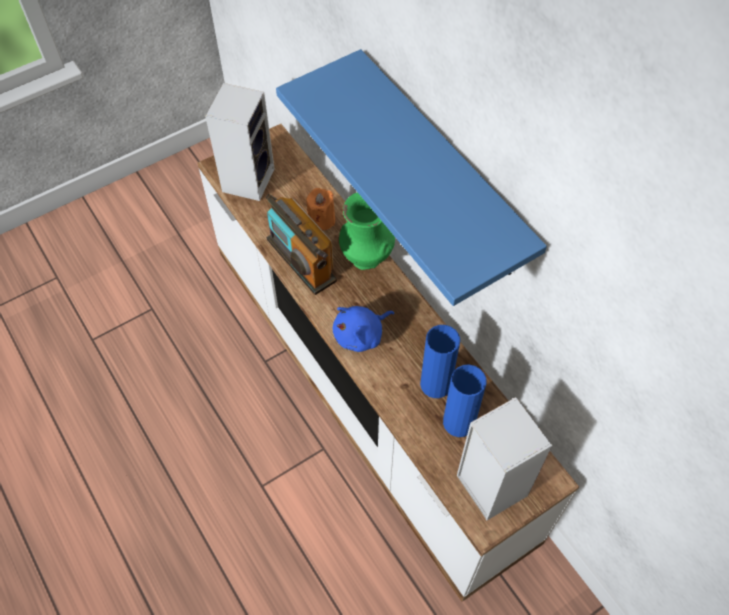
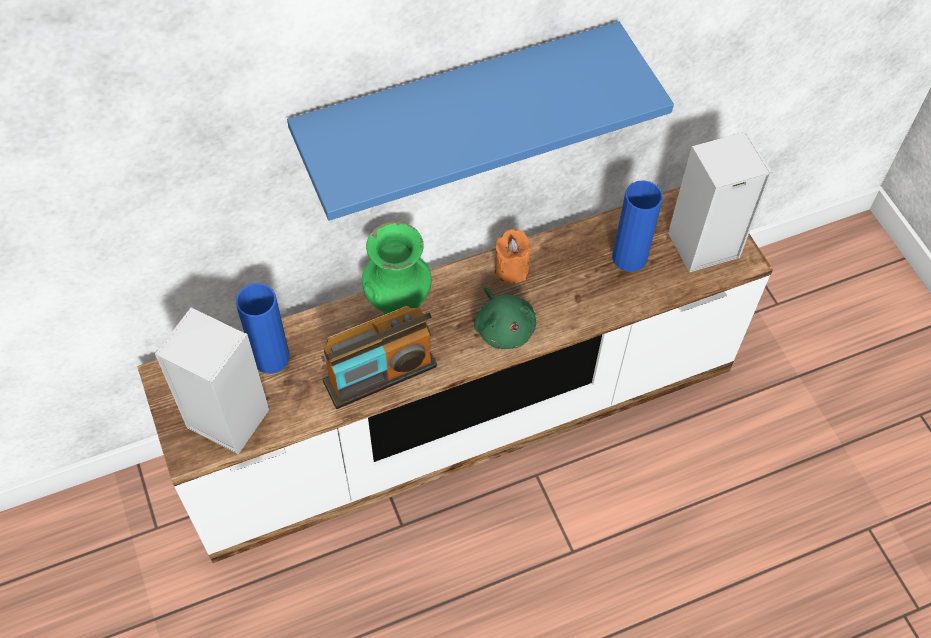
camera: 80 degrees left, 0 degrees up
(321, 220) = (323, 342): orange candle -> orange candle (511, 269)
(361, 335) = (504, 328): blue plush toy -> green plush toy
(435, 384) = (580, 268): blue vase -> blue vase (271, 357)

